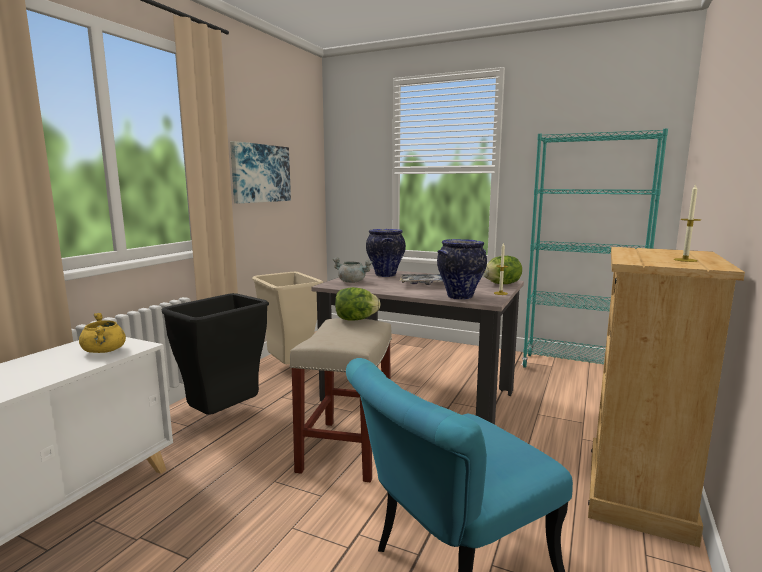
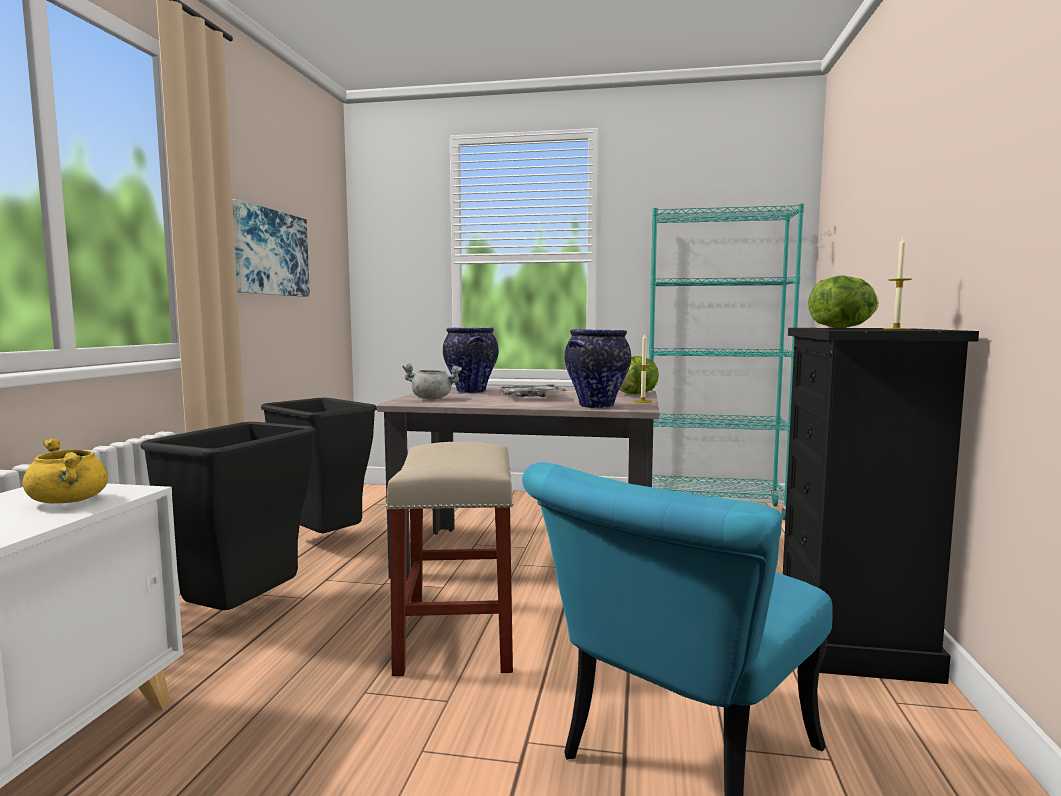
camera: 15 degrees left, 5 degrees down
(291, 369) = (325, 542): beige trash can -> black trash can
(356, 319) = (460, 442): lettuce -> lettuce (842, 328)
(638, 494) = (852, 637): beige dresser -> black dresser

